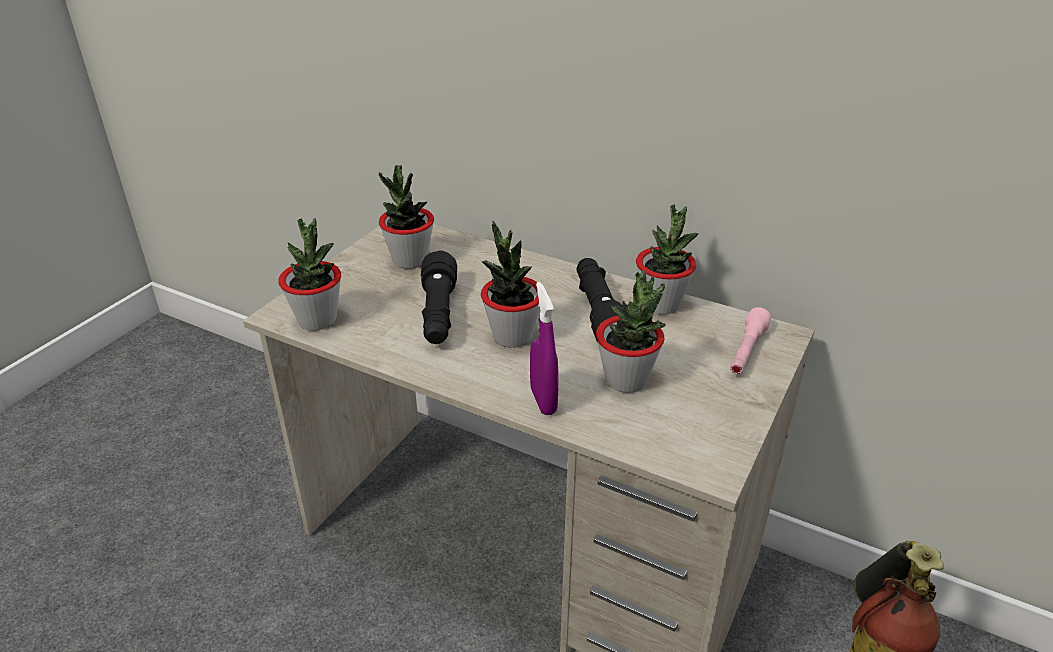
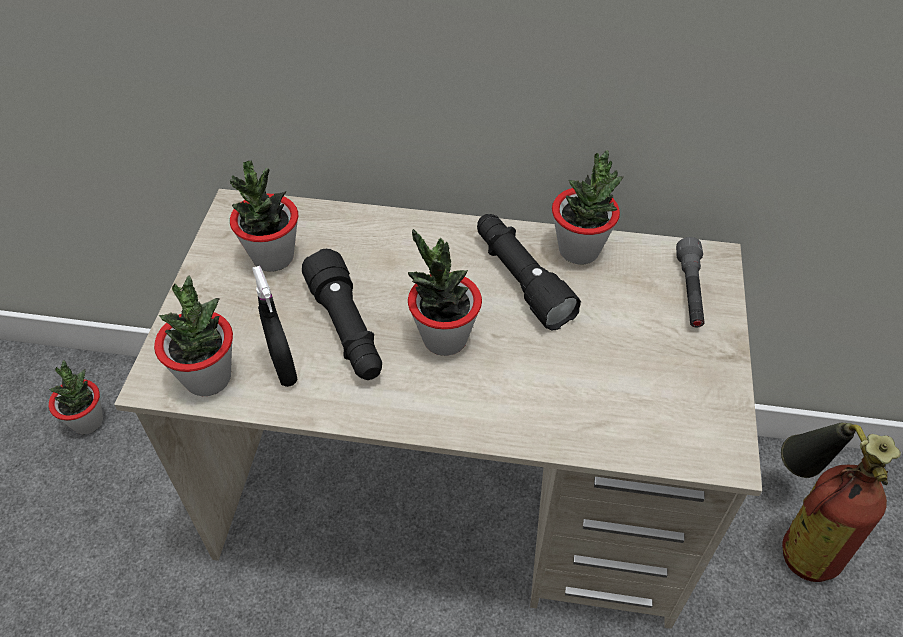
camera: 20 degrees left, 15 degrees up
(376, 327) = (284, 368): none -> black spray bottle
(543, 401) = (520, 419): purple spray bottle -> none
(626, 380) = (590, 365): potted plant -> potted plant (88, 422)
(746, 351) = (690, 291): pink flashlight -> grey flashlight

